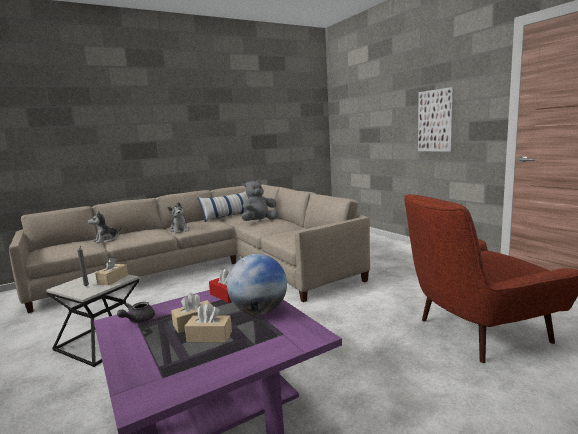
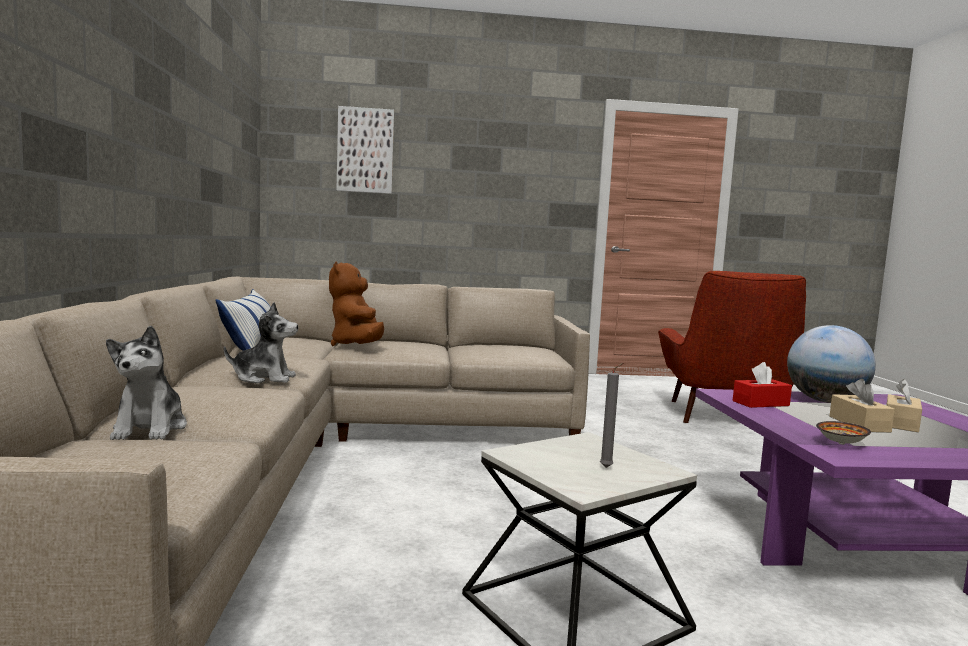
camera: 65 degrees left, 5 degrees down
(113, 279) = (587, 447): beige tissue box -> none
(138, 320) = (842, 443): grey teapot -> bowl
(259, 221) = (357, 346): grey plush toy -> brown plush toy
(435, 120) = (504, 196): picture -> picture (365, 150)

